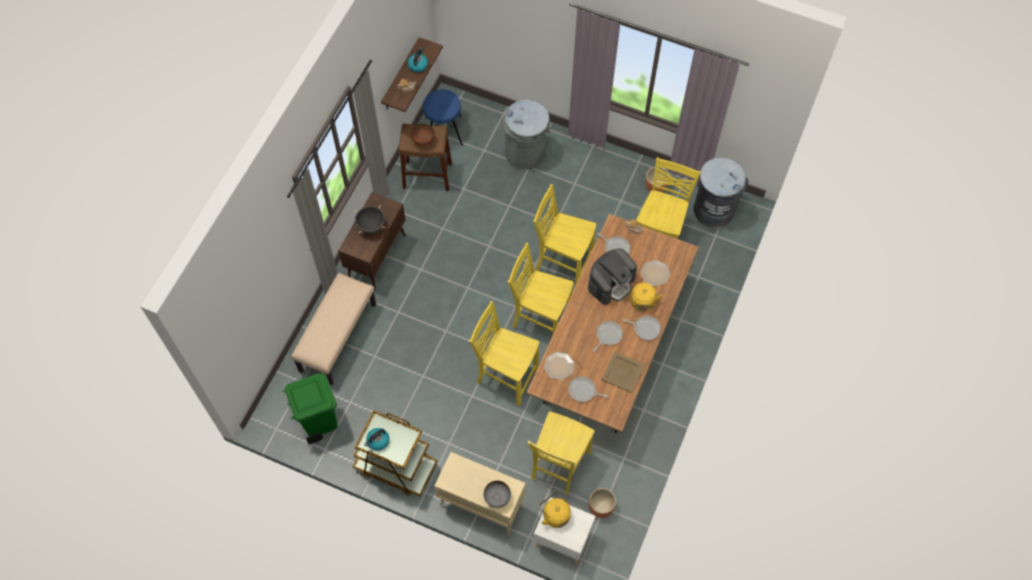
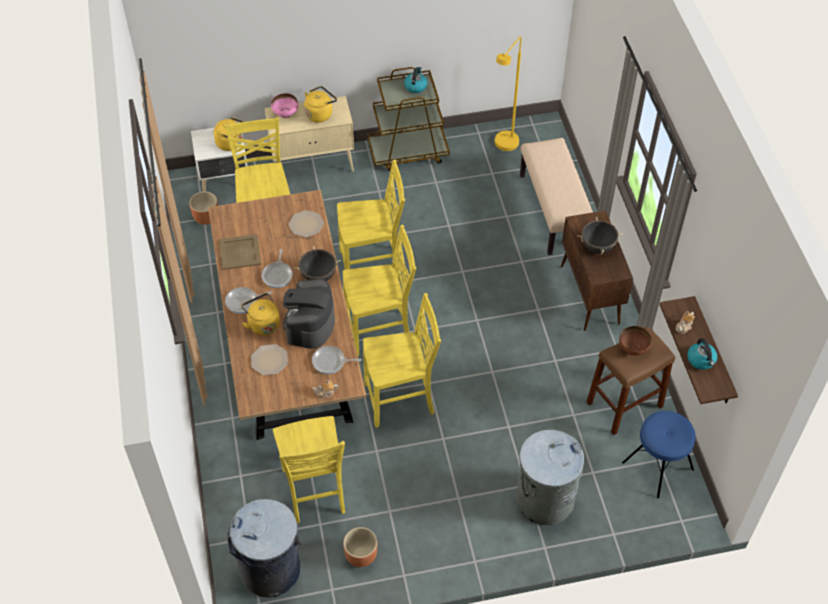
camera: 145 degrees right, 10 degrees down
(318, 421) = (504, 147): green trash can -> yellow floor lamp
(469, 479) = (320, 114): none -> yellow kettle
(497, 498) = (285, 114): grey bowl -> pink bowl
(580, 316) = (318, 276): none -> black cooking pot
(583, 391) = (267, 217): frying pan -> none

